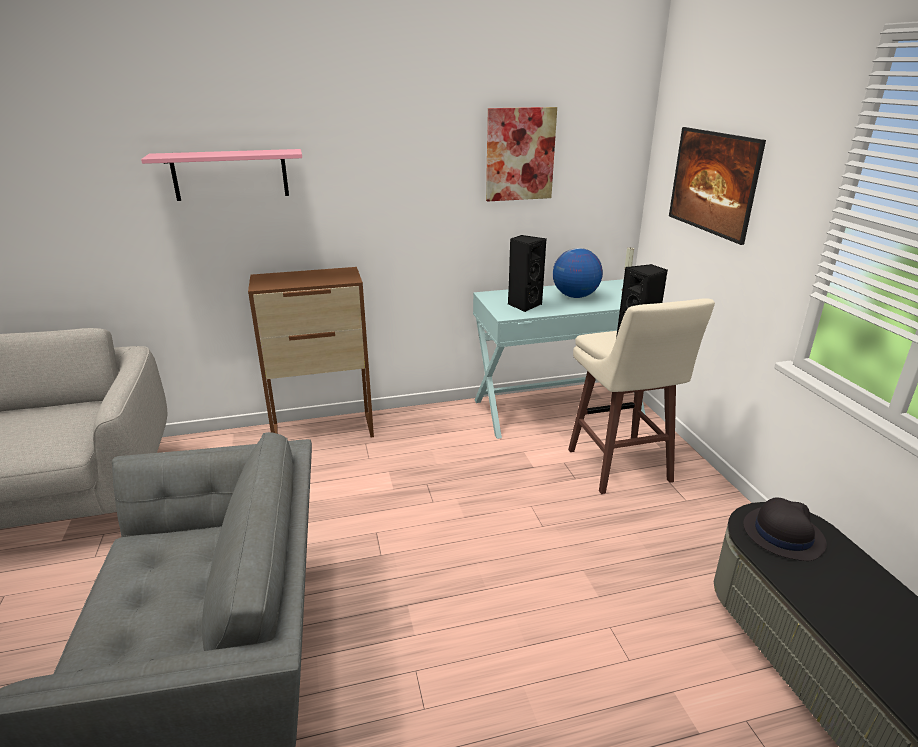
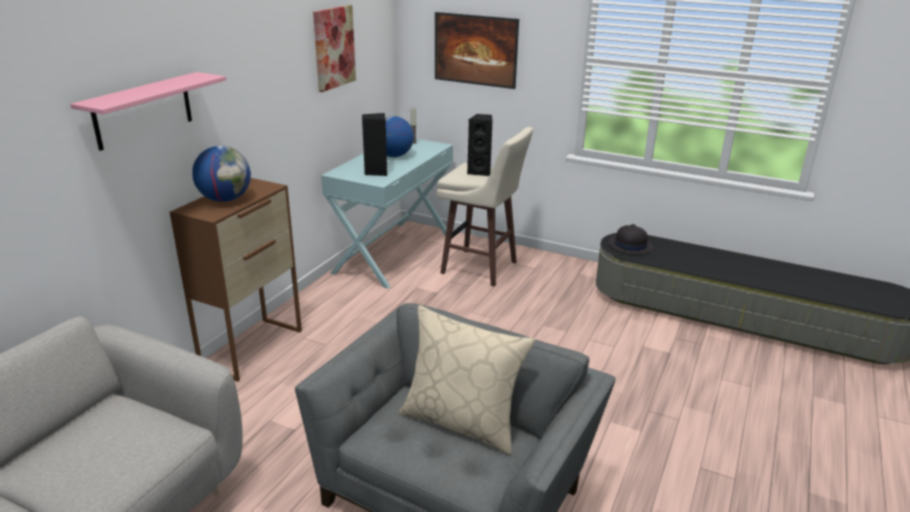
camera: 50 degrees left, 0 degrees up
(199, 591) = (462, 422): none -> beige pillow
(298, 278) = (225, 199): none -> globe

